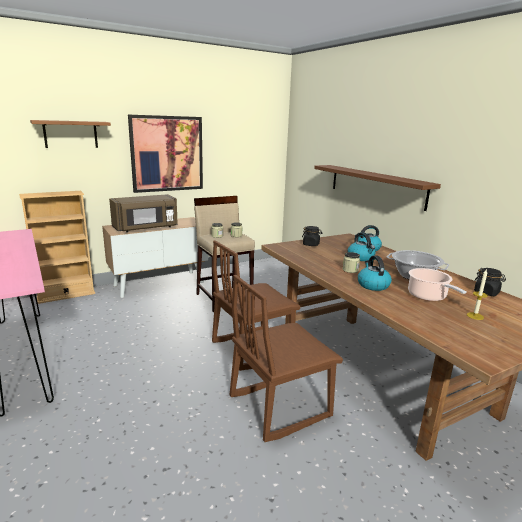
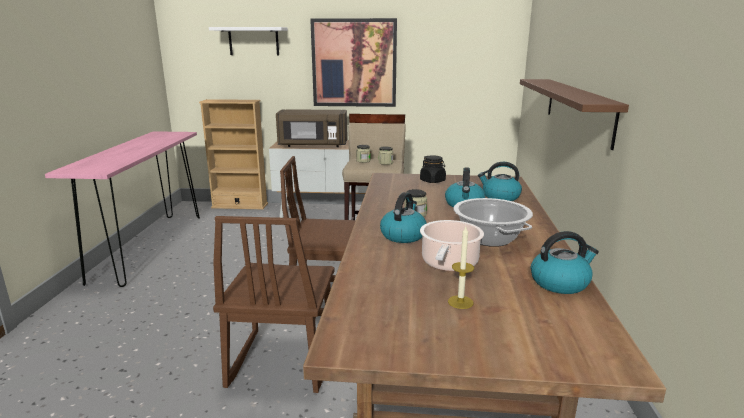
camera: 35 degrees right, 0 degrees up
(70, 134) = (253, 41): brown shelf -> white shelf
(279, 406) = (281, 360): brown chair -> brown chair turned 90 degrees counterclockwise
(486, 292) = (560, 282): black jar -> kettle

